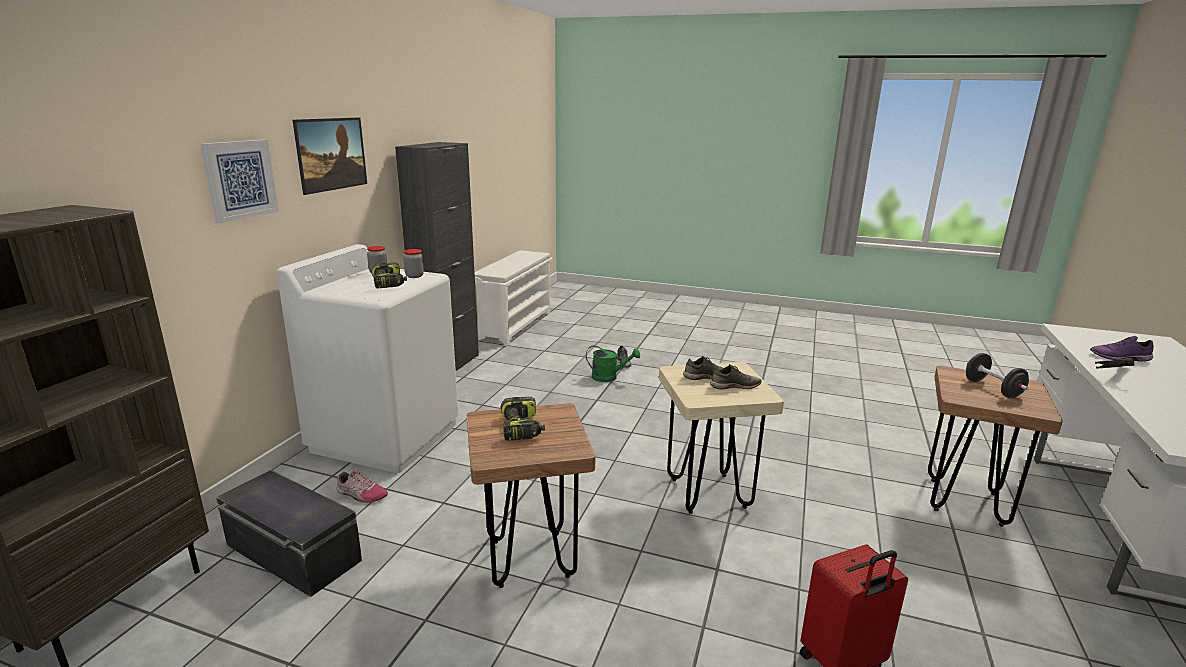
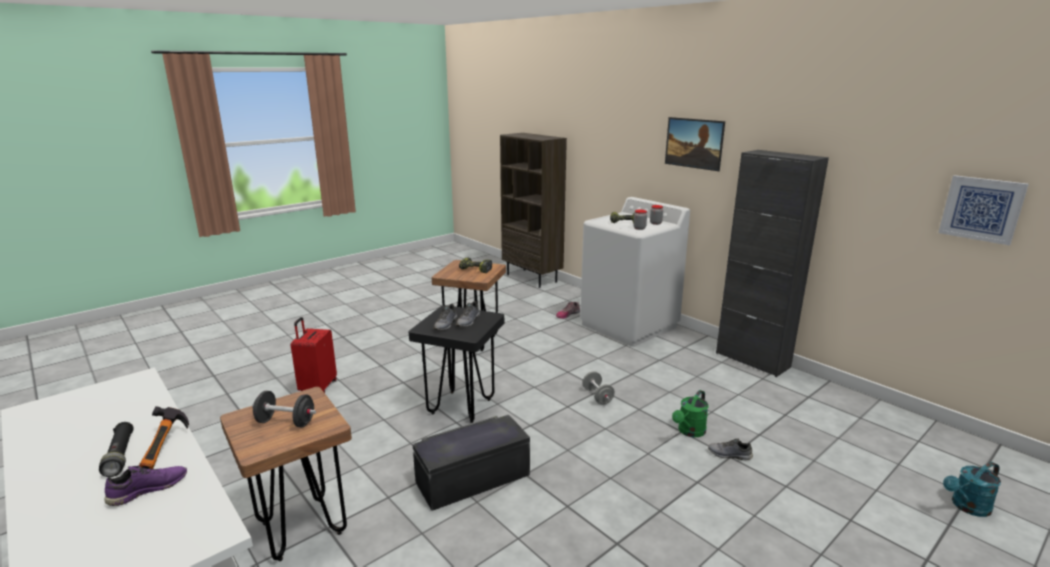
camera: 120 degrees right, 0 degrees up
(240, 179) = (631, 144): picture -> picture (981, 209)
(291, 554) = (533, 300): black storage box -> black storage box (472, 477)
(514, 325) = (885, 416): white shoe rack -> none
(595, 421) = (597, 396): none -> grey dumbbell
(600, 313) = (967, 507): none -> turquoise watering can
(707, 493) = (461, 406): beige stool -> black stool
(1158, 383) = (120, 456): none -> black flashlight

